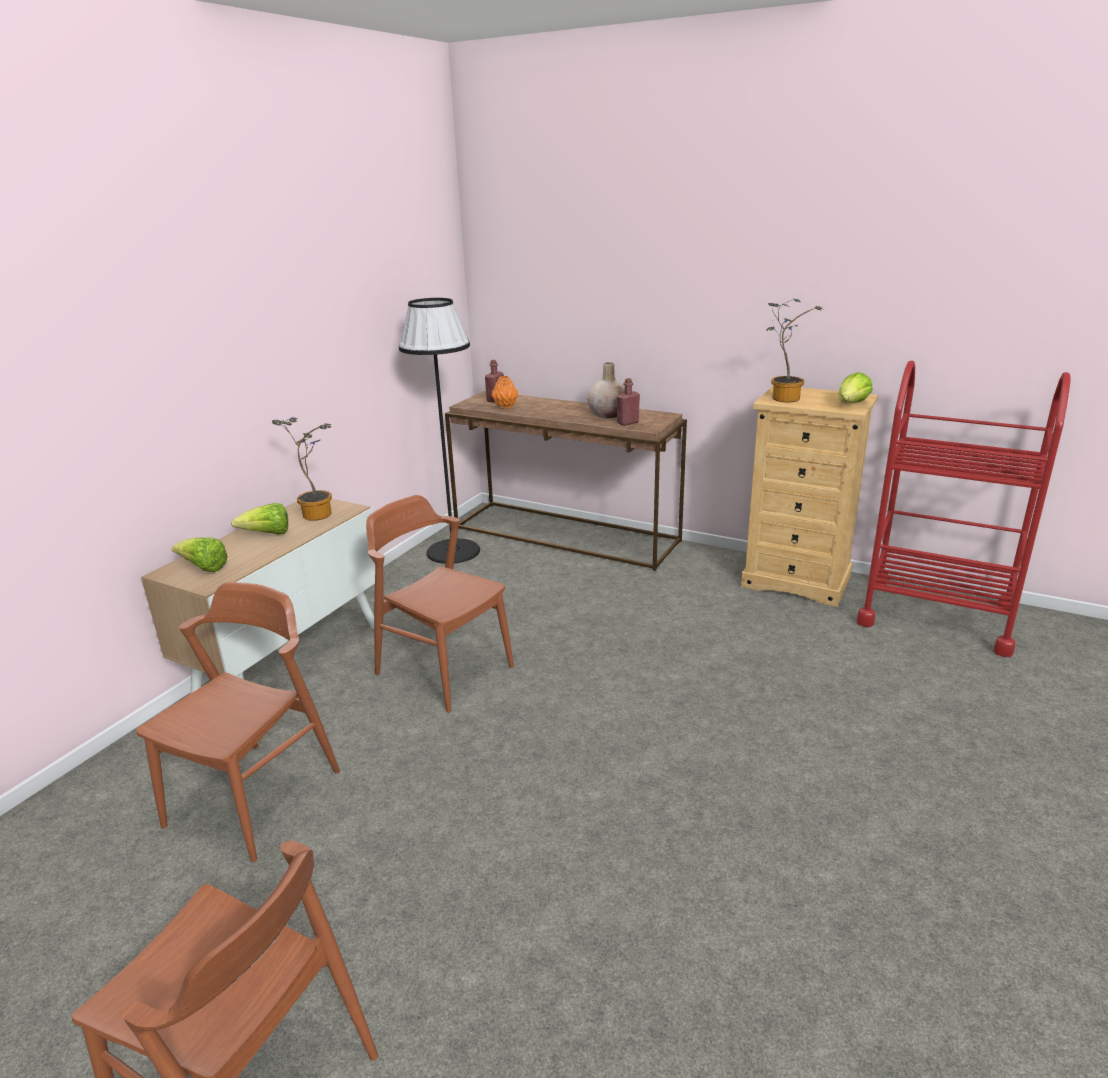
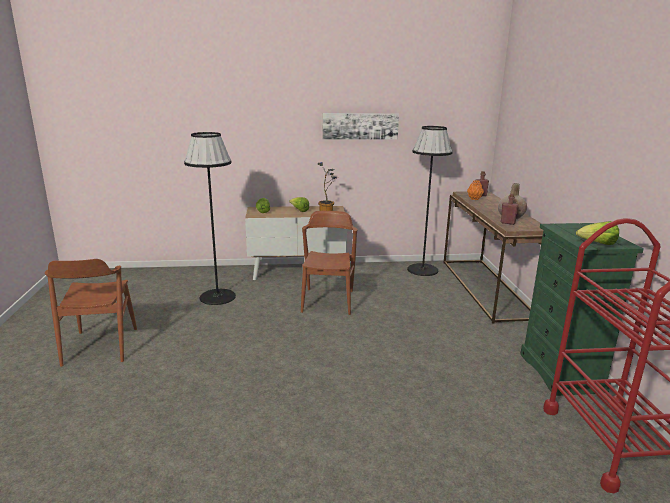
camera: 55 degrees right, 5 degrees down
(255, 797) = (218, 297): brown chair -> black floor lamp
(303, 325) = (360, 126): none -> picture
(783, 397) = (569, 228): potted plant -> none
(797, 581) = (562, 372): beige dresser -> green dresser

